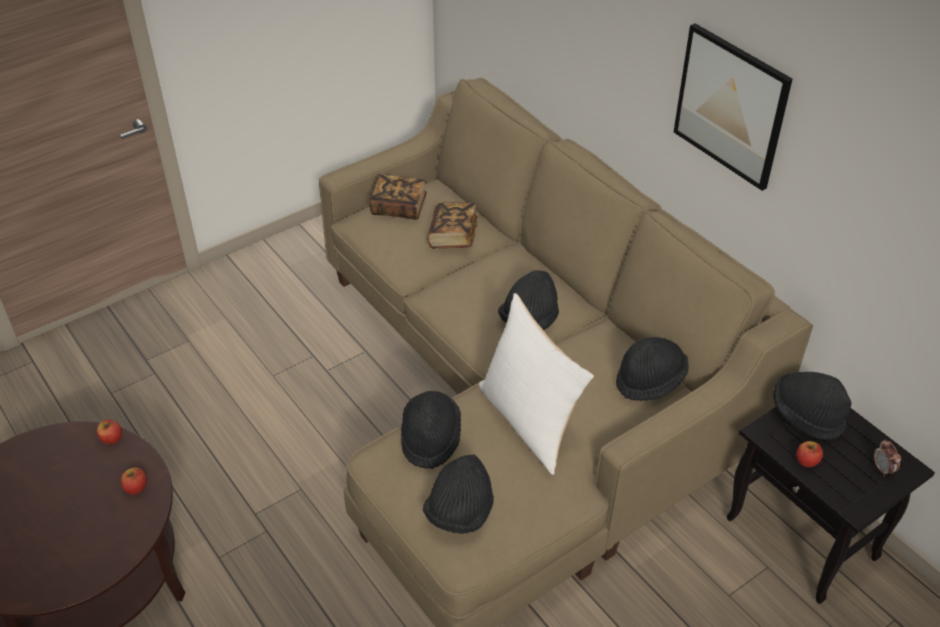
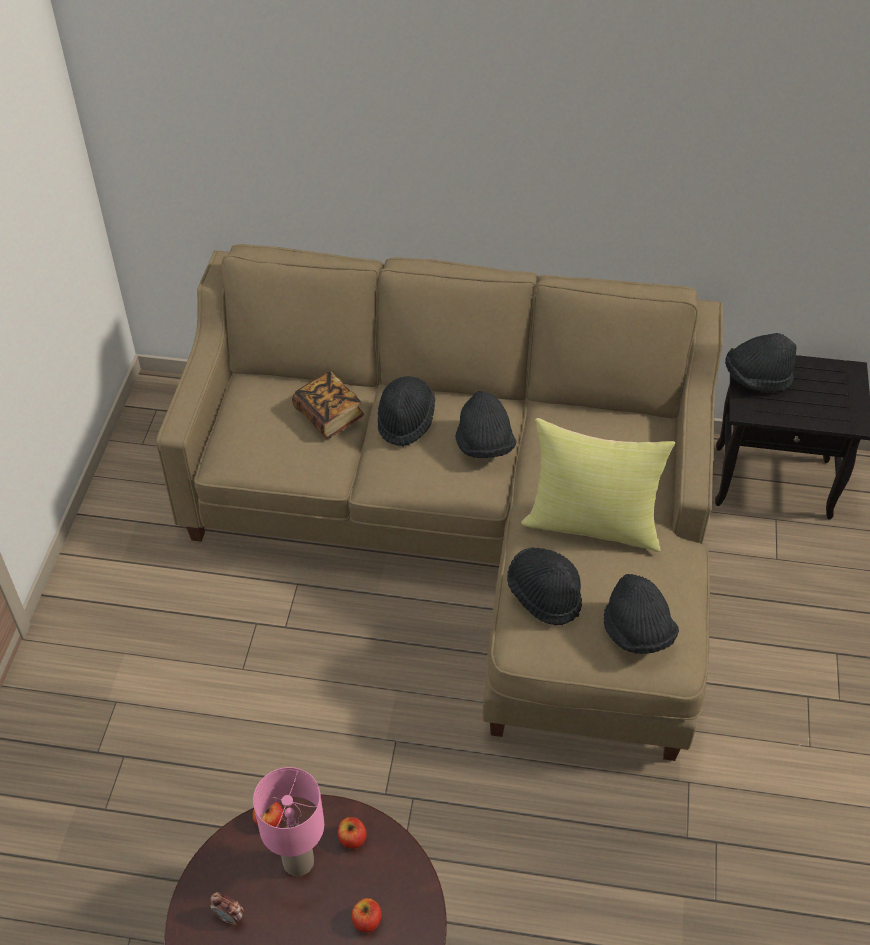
camera: 45 degrees left, 5 degrees up
(93, 474) = (297, 862): none -> pink table lamp
(399, 207) = (246, 421): book -> none
(530, 421) = (592, 523): white pillow -> yellow pillow
(650, 380) = (631, 428): black hat -> black hat (405, 420)
(731, 106) = (586, 149): picture -> none
(806, 461) = (794, 411): apple -> apple (366, 920)
(882, 469) = (839, 383): alarm clock -> alarm clock (229, 916)

